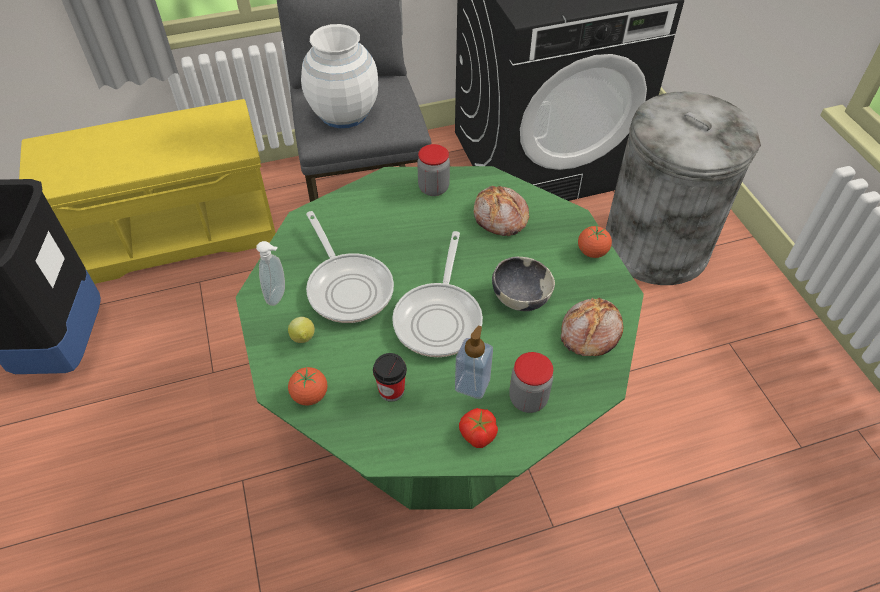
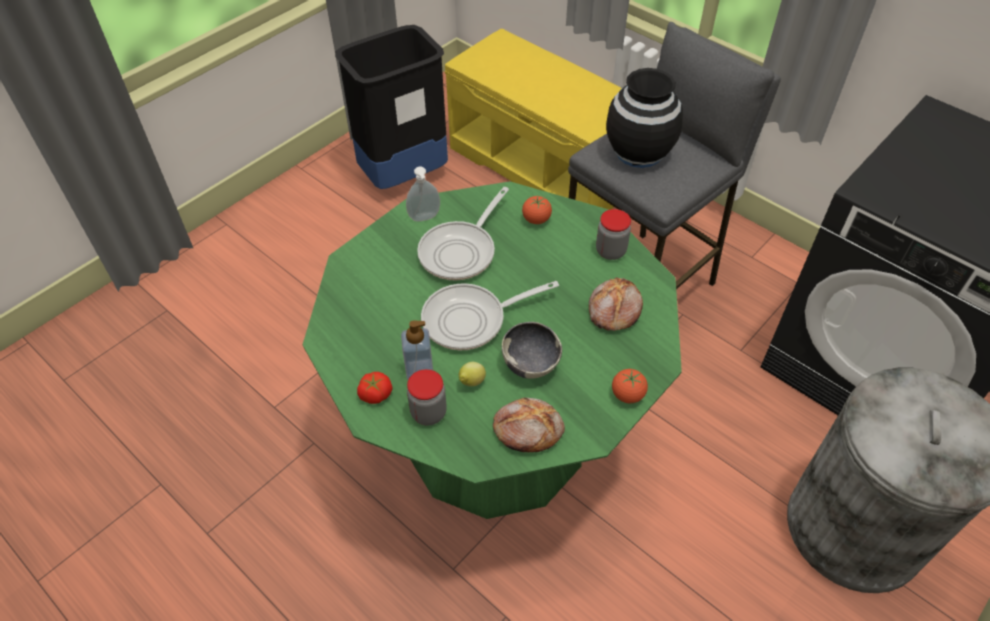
camera: 60 degrees right, 0 degrees up
(303, 339) = (395, 252): lemon -> lemon (471, 383)
(310, 395) = (349, 280): tomato -> tomato (536, 219)
(344, 113) = (638, 152): white vase -> black vase
(391, 390) = (382, 323): cup -> none

